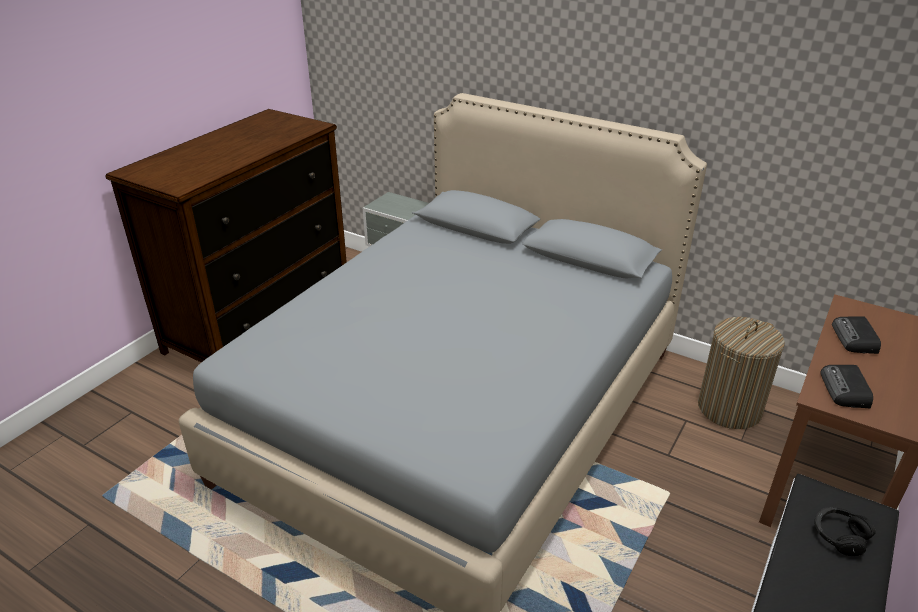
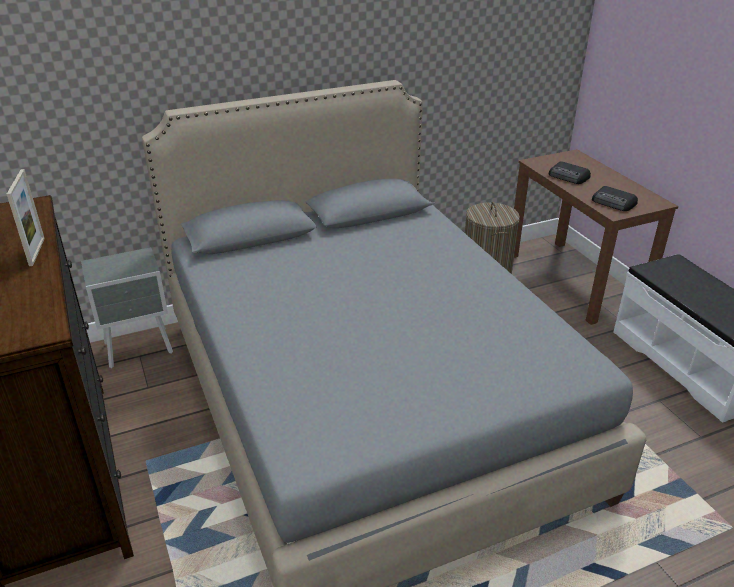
camera: 55 degrees left, 0 degrees up
(262, 150) = (37, 251): none -> picture frame
(839, 536) = (689, 280): black headphones -> none

